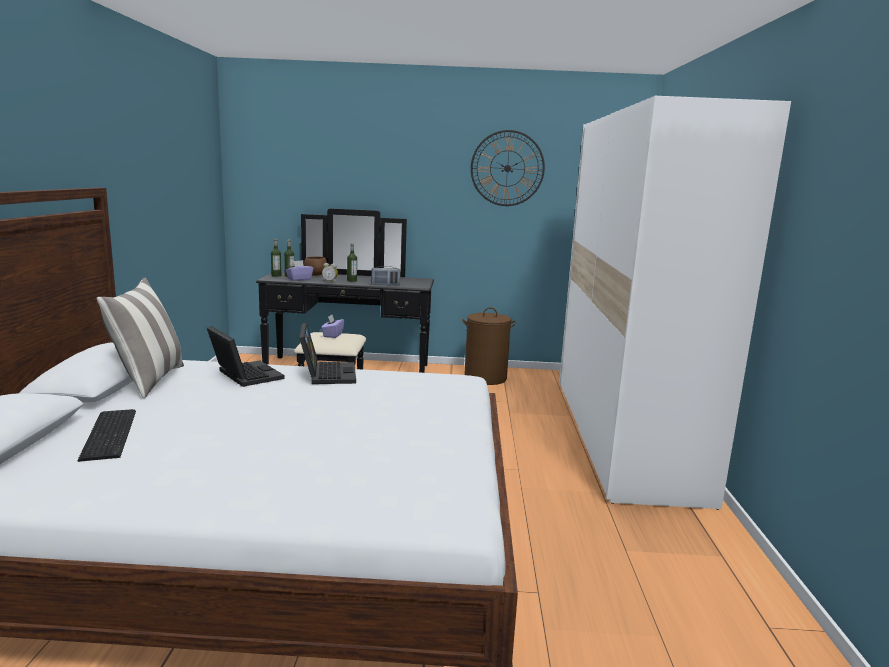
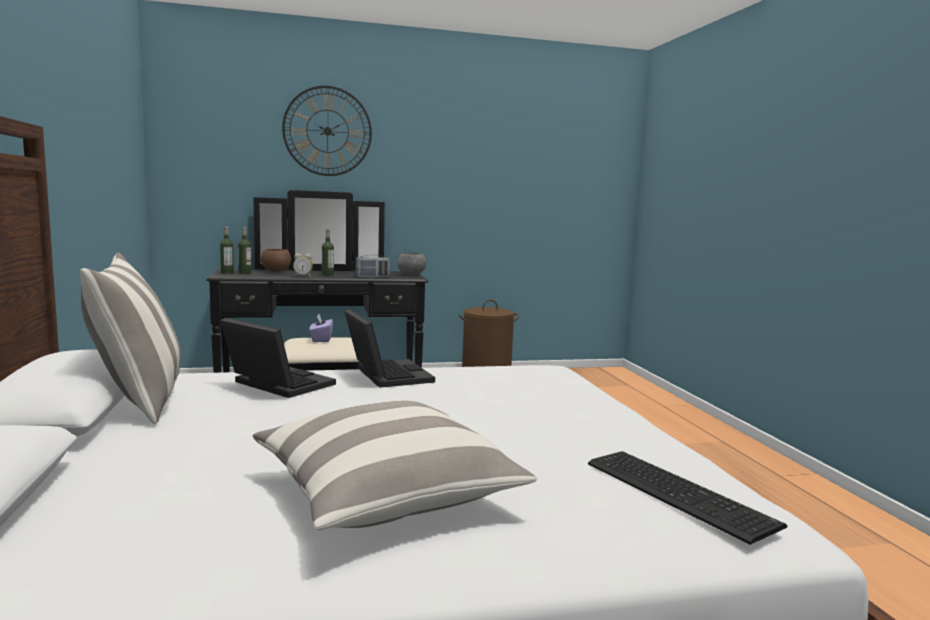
camera: 15 degrees left, 5 degrees down
(112, 433) = (145, 479): keyboard -> keyboard (678, 491)
(235, 461) = (386, 494): none -> pillow
(299, 279) = (261, 275): purple tissue box -> none
(422, 283) = (411, 275): none -> grey bowl
(507, 168) = (495, 145): wall clock -> wall clock (327, 131)
(623, 436) = (676, 427): white wardrobe -> none

